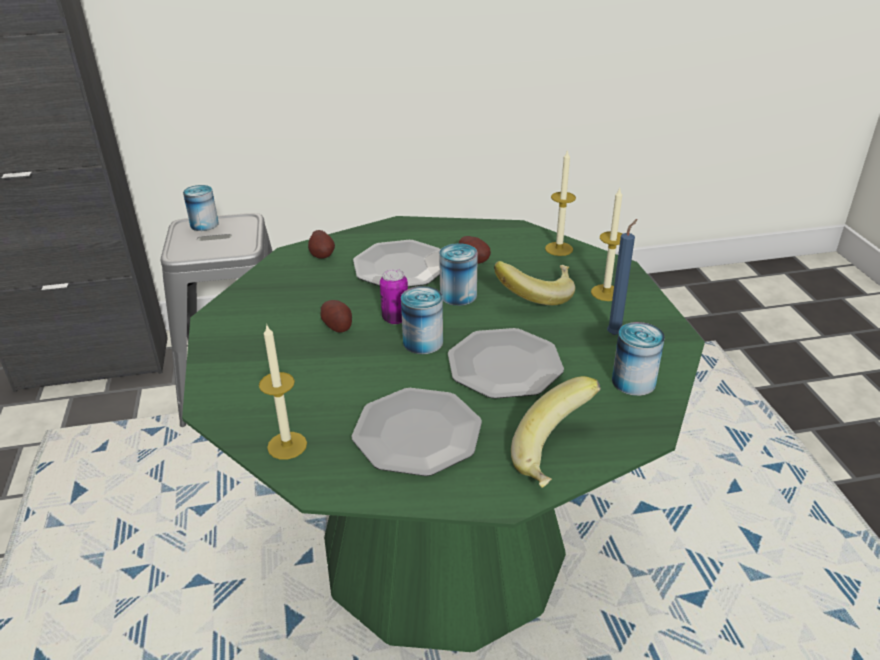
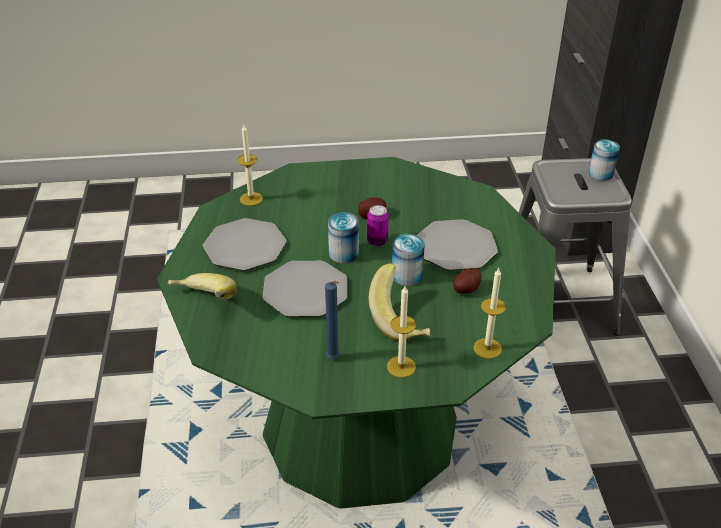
camera: 95 degrees right, 5 degrees up
(322, 255) = (478, 207): potato -> none
(633, 381) = (268, 356): can -> none

